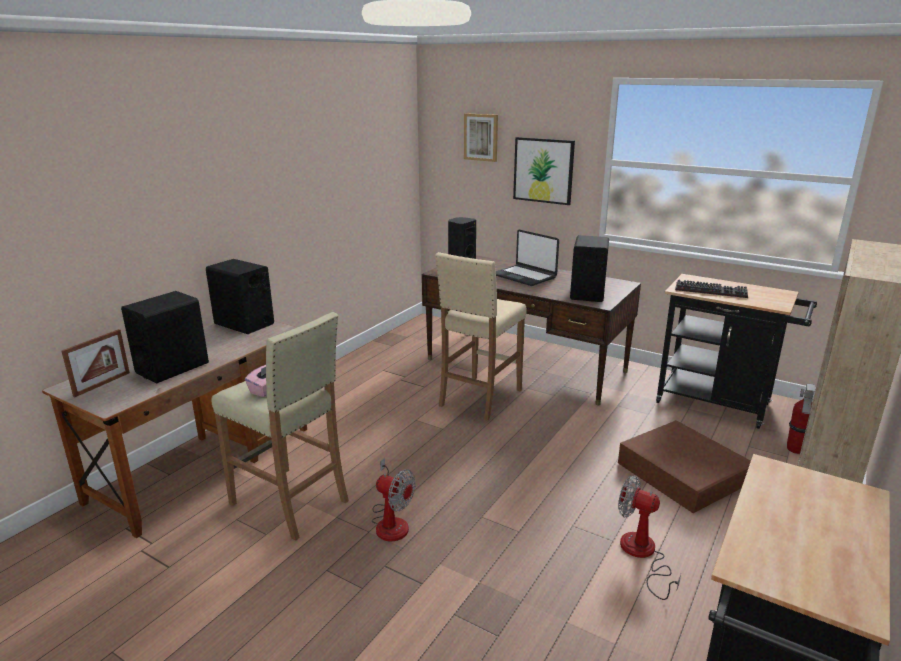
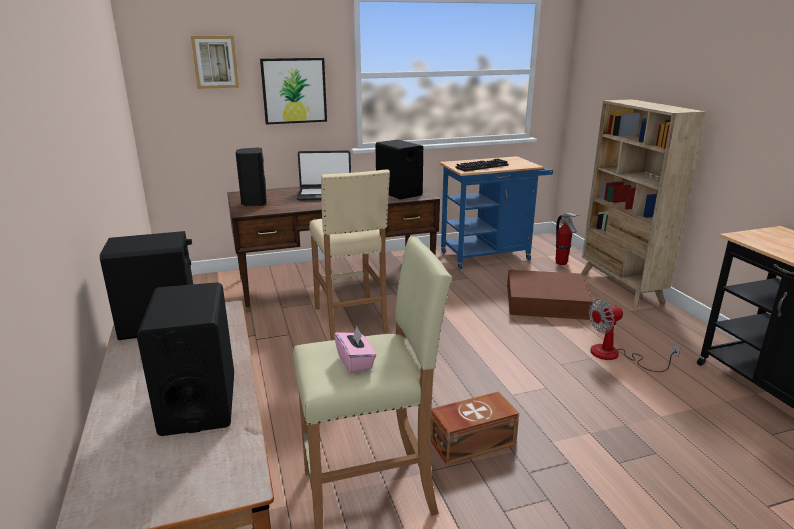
camera: 50 degrees left, 0 degrees up
(102, 384) = (147, 476): picture frame -> none
(391, 521) = (471, 441): fan -> brown storage box
(720, 404) = (490, 255): black cart -> blue cart

